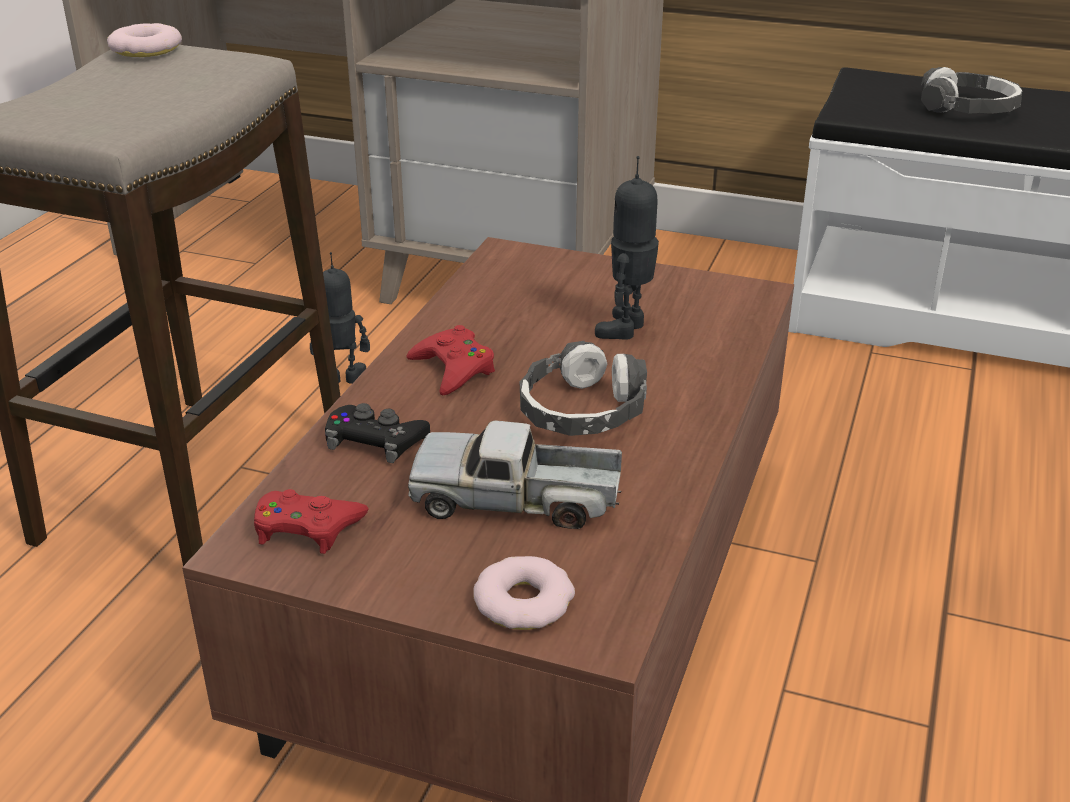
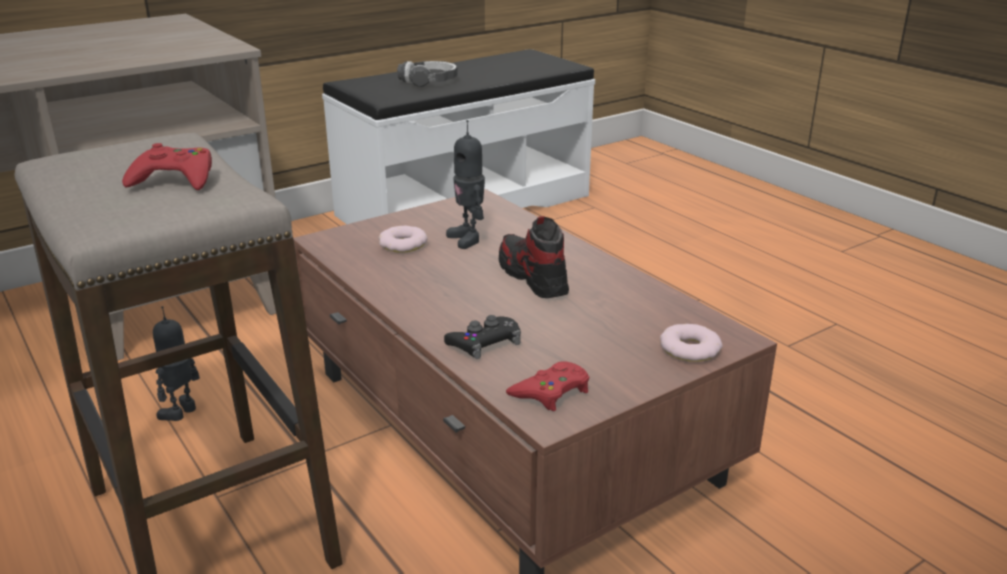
camera: 55 degrees left, 5 degrees down
(146, 49) = (72, 158): donut -> donut (403, 244)
(453, 369) = (437, 297): red game controller -> red game controller (174, 178)
(516, 499) = (596, 322): toy truck -> none
(582, 410) = (532, 277): headphones -> shoe

